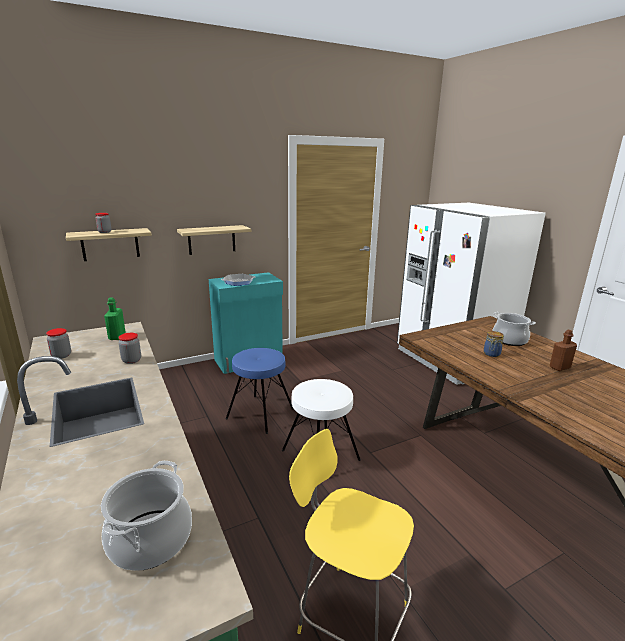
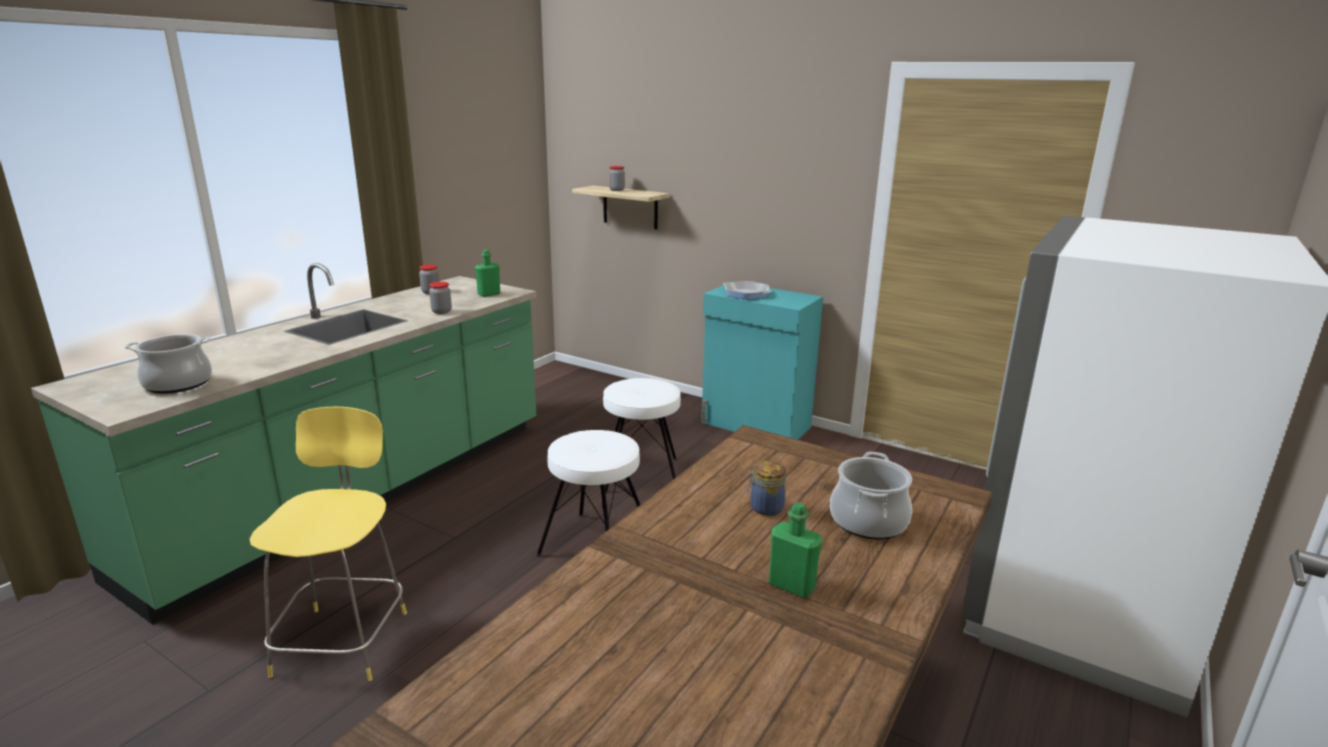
camera: 60 degrees right, 0 degrees up
(211, 240) = (745, 224): shelf -> none
(260, 413) = (642, 475): blue stool -> white stool
(559, 367) = (791, 585): brown bottle -> green bottle

